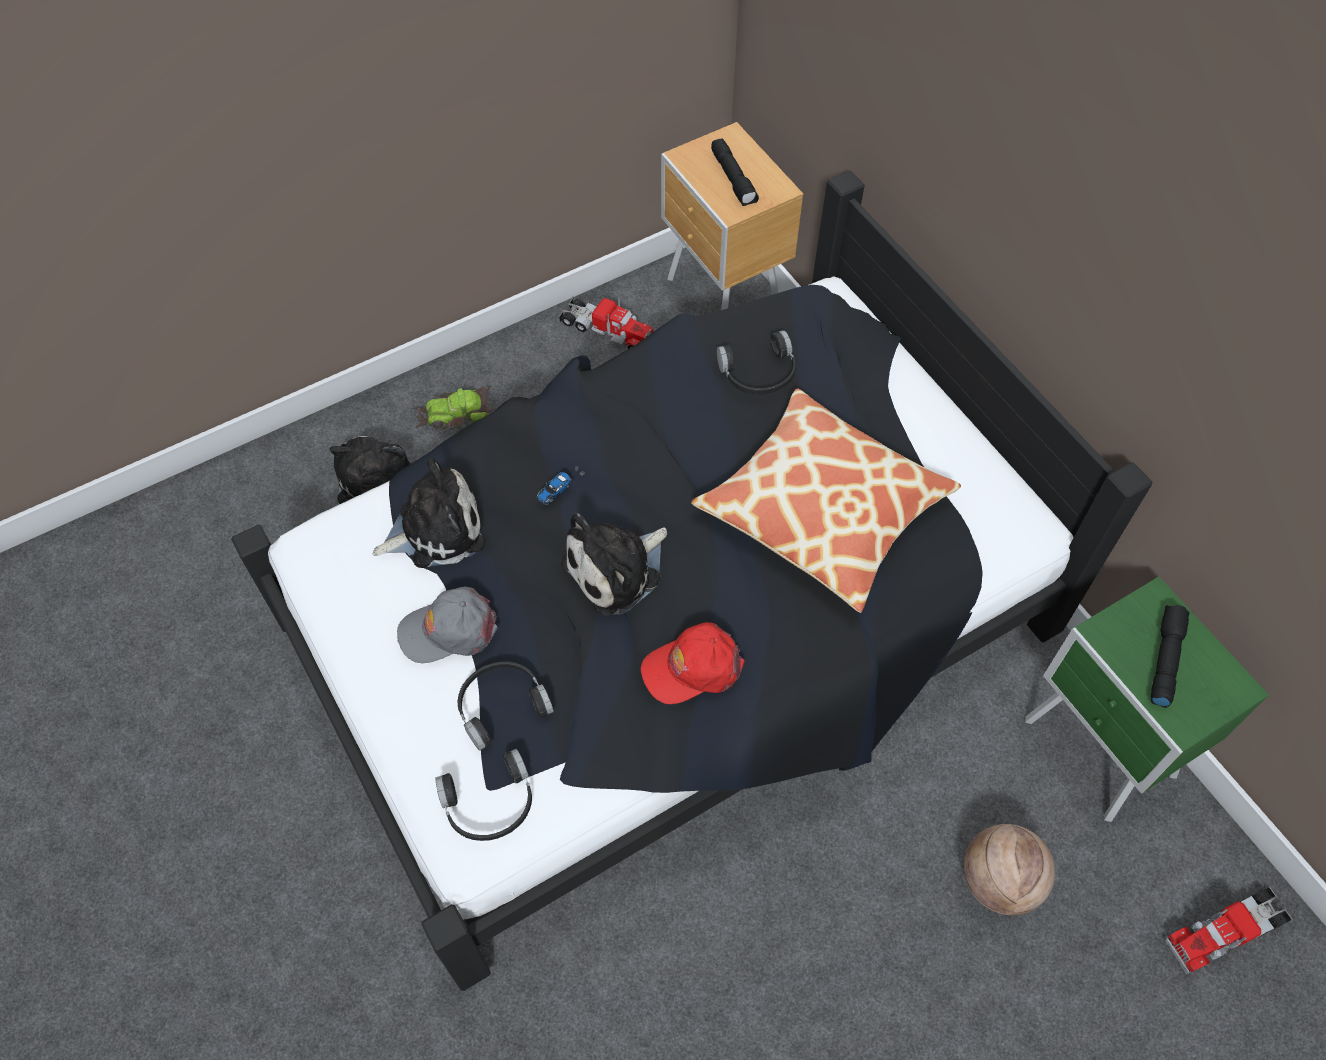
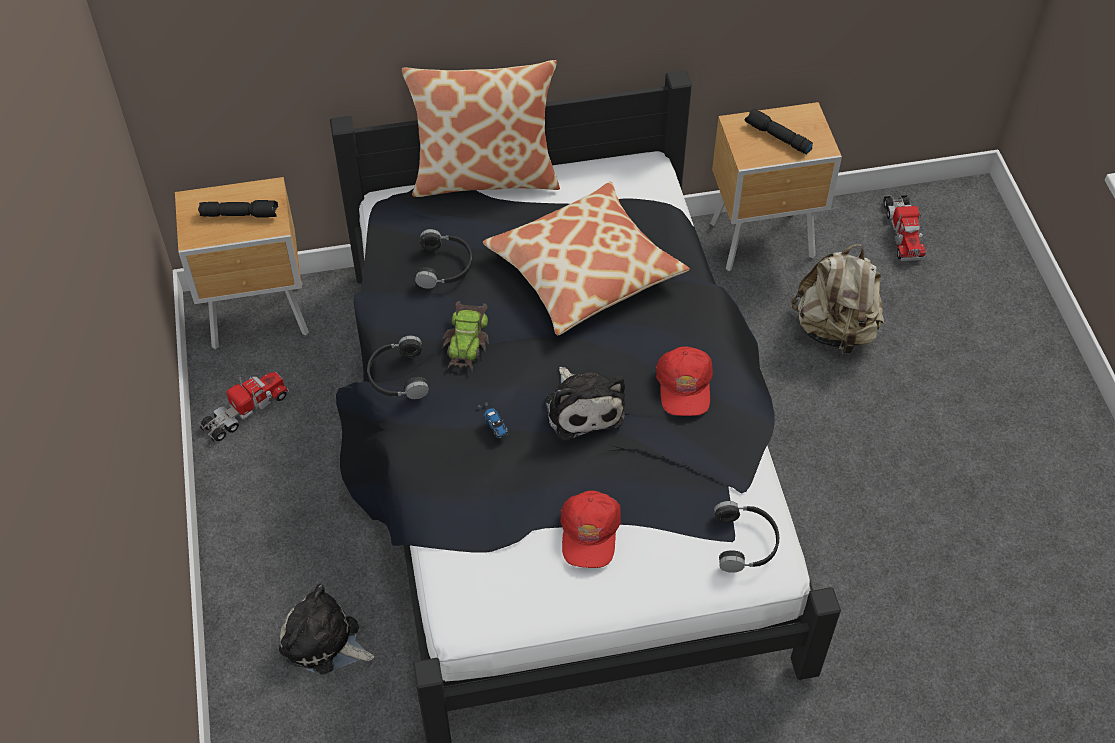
camera: 70 degrees left, 5 degrees down
(435, 529) = (489, 521): plush toy -> none
(449, 630) = (589, 533): grey cap -> red cap
(454, 414) = (273, 555): toy car -> toy car (467, 341)
(501, 705) = (667, 515): black headphones -> black headphones (397, 376)
(917, 368) = (485, 176): none -> pillow
(998, 881) = (835, 330): basketball -> beige backpack
(1099, 752) = (764, 241): green nightstand -> brown nightstand

